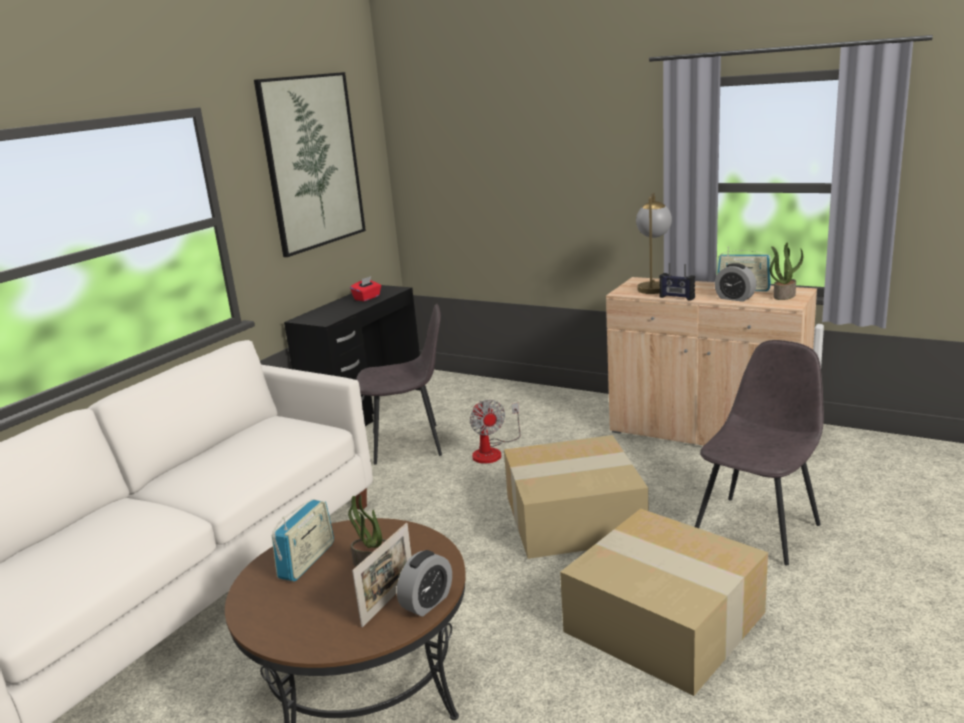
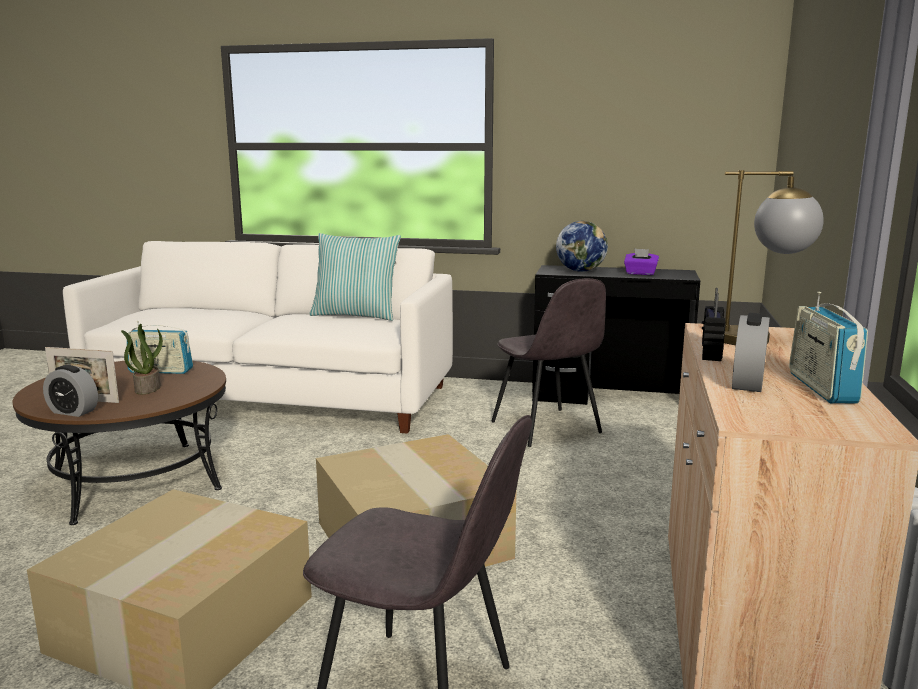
camera: 70 degrees right, 5 degrees down
(226, 438) = (356, 315): none -> pillow
(312, 162) = (634, 110): picture -> none
(332, 312) = (580, 271): none -> globe
(367, 298) = (640, 273): red tissue box -> purple tissue box
(492, 451) = (556, 471): fan -> none
(784, 296) = (810, 416): potted plant -> none

